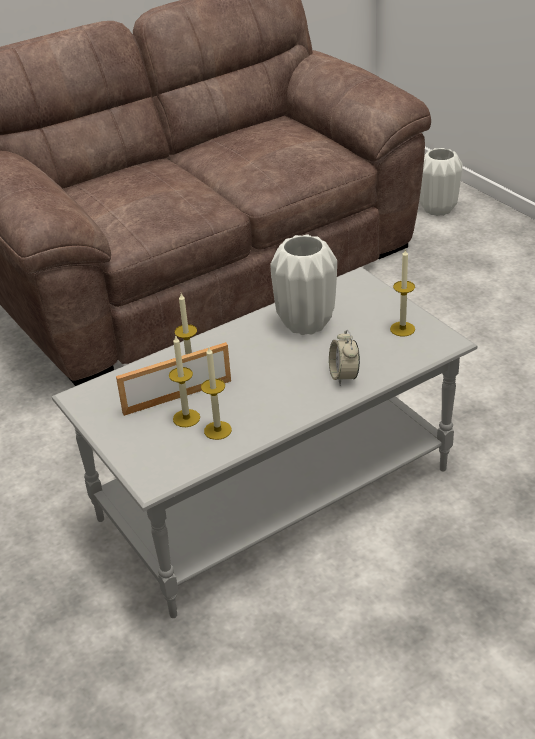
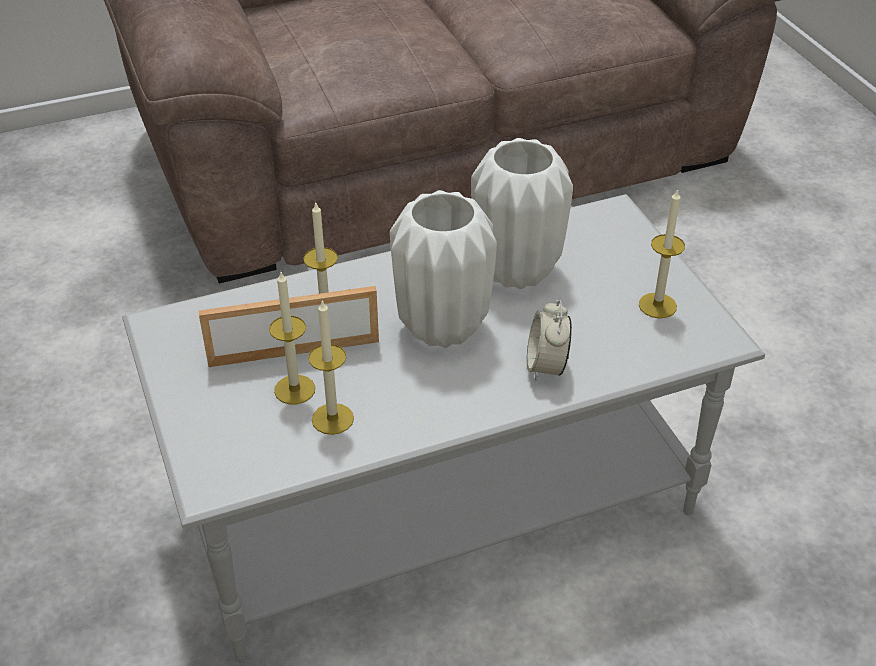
camera: 10 degrees right, 5 degrees up
(437, 209) = (784, 113): white vase -> white vase (442, 326)

